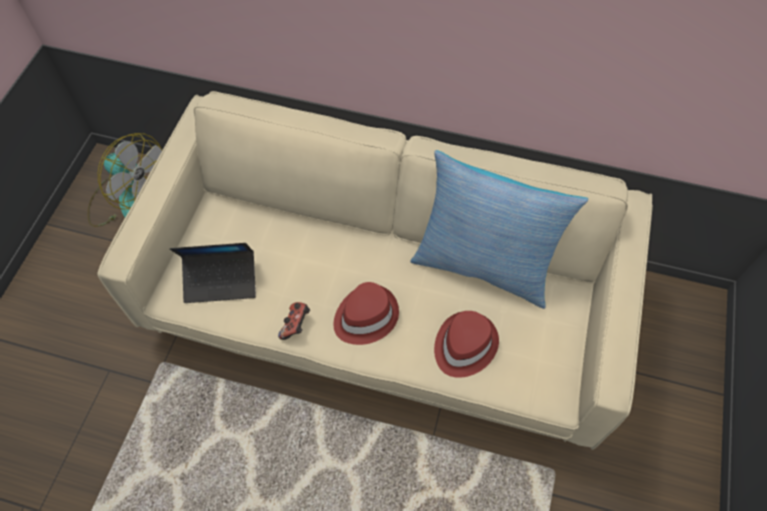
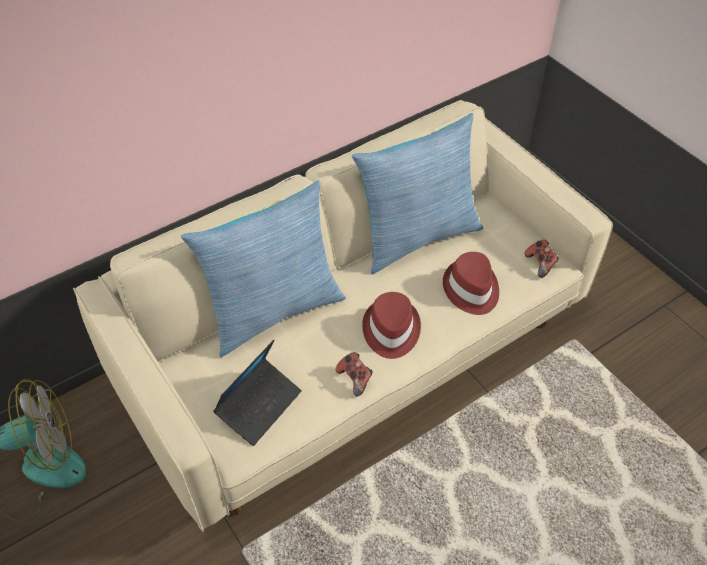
camera: 50 degrees left, 10 degrees down
(313, 224) = (273, 310): none -> pillow
(548, 382) = (540, 264): none -> game controller

